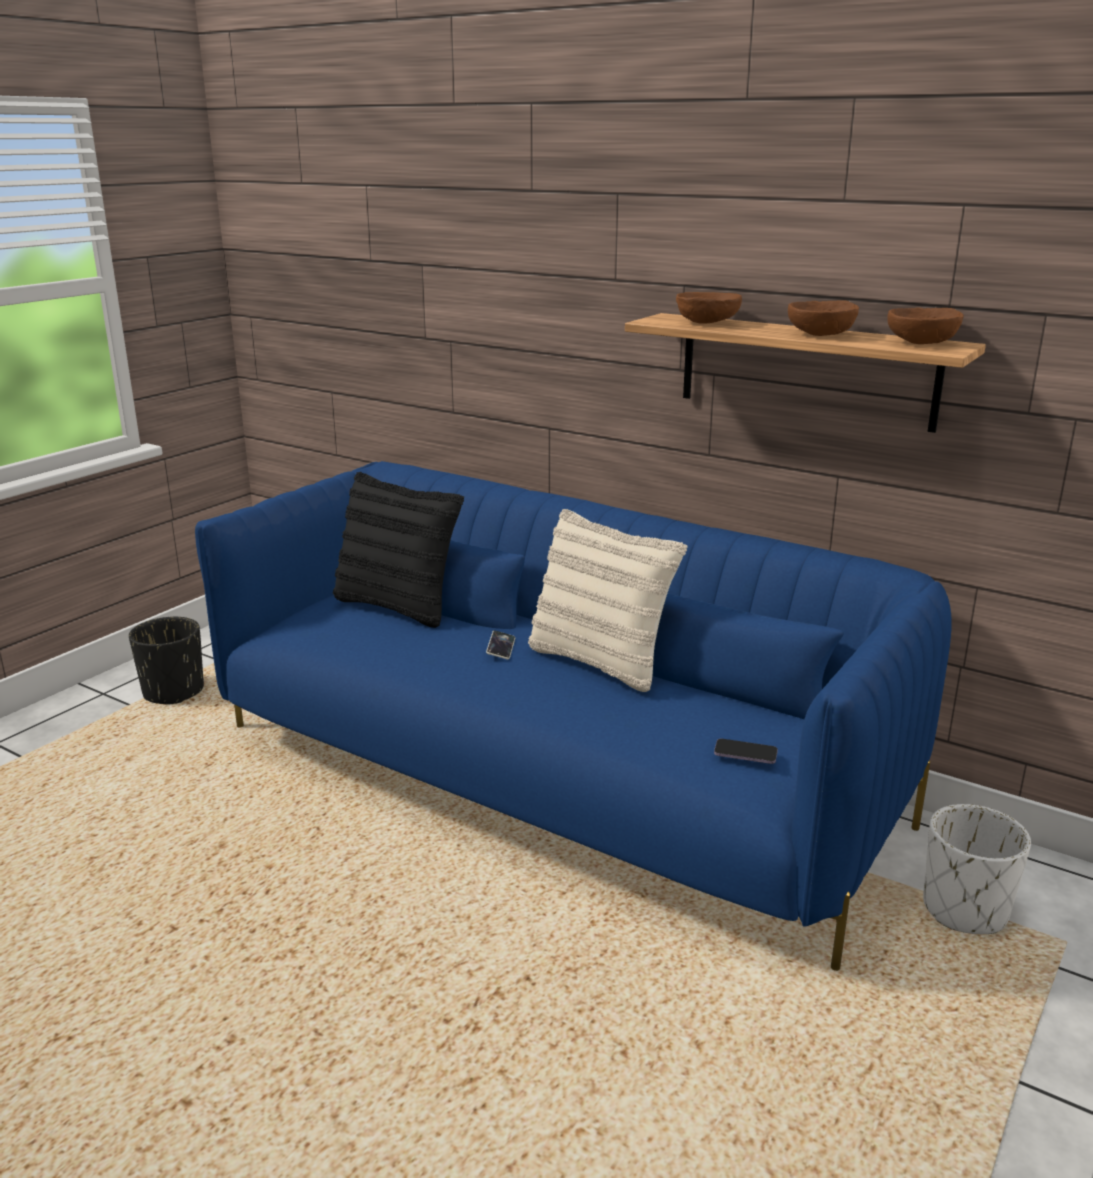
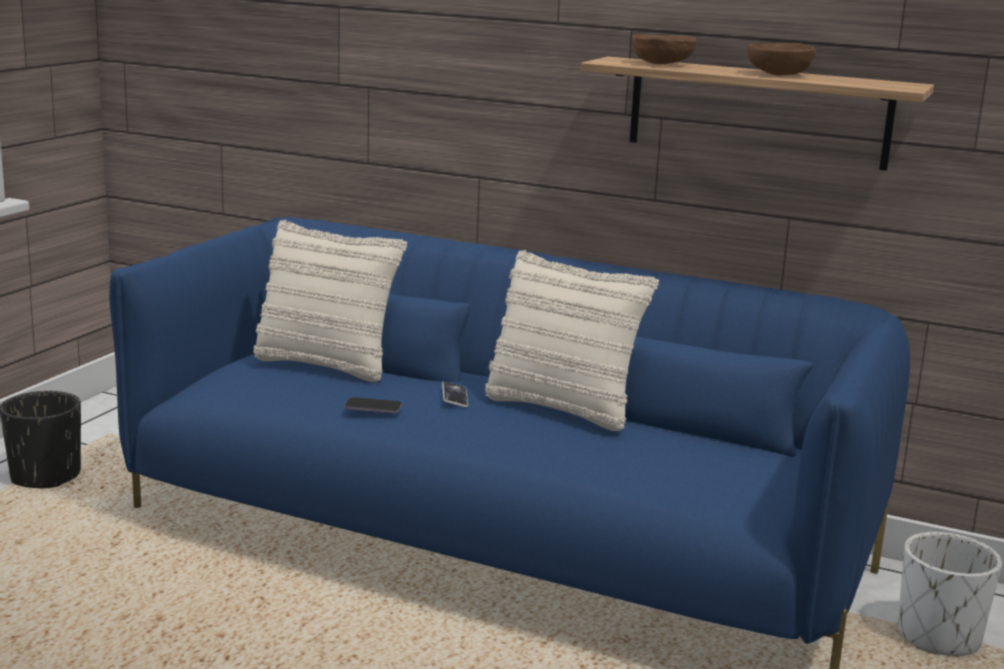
camera: 10 degrees left, 5 degrees down
(399, 608) = (328, 365): black pillow -> beige pillow
(745, 753) = (733, 480): phone -> phone (373, 407)
(921, 343) = (877, 82): brown bowl -> none

